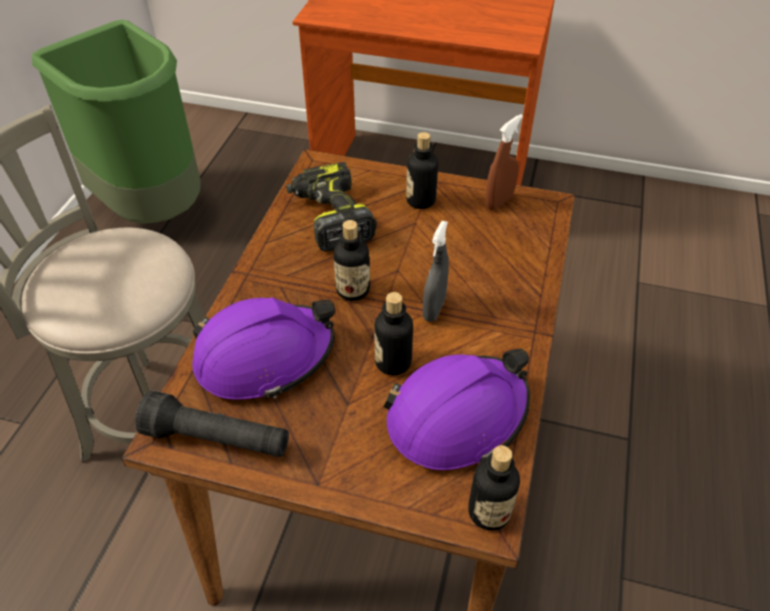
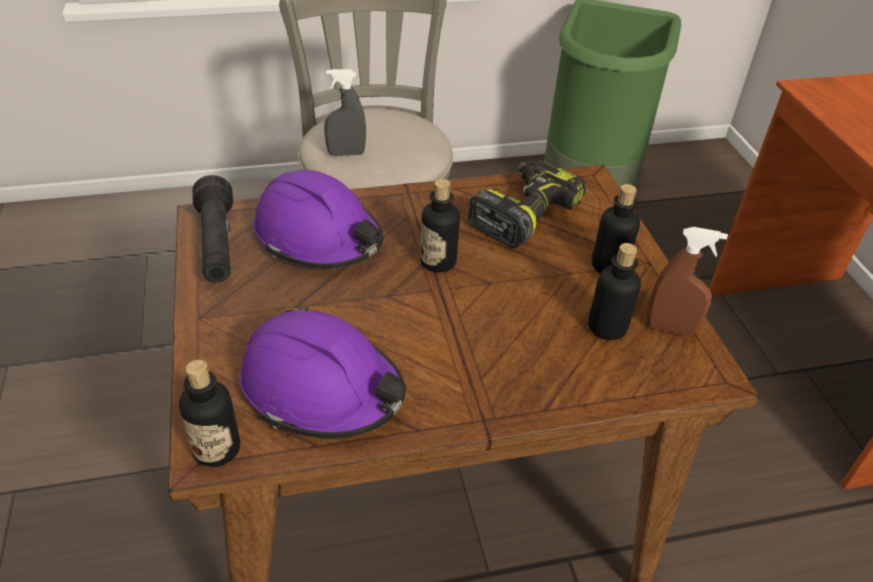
camera: 60 degrees right, 5 degrees down
(393, 362) = (364, 320): bottle -> bottle (607, 327)
(434, 309) = (456, 326): grey spray bottle -> grey spray bottle (346, 153)

